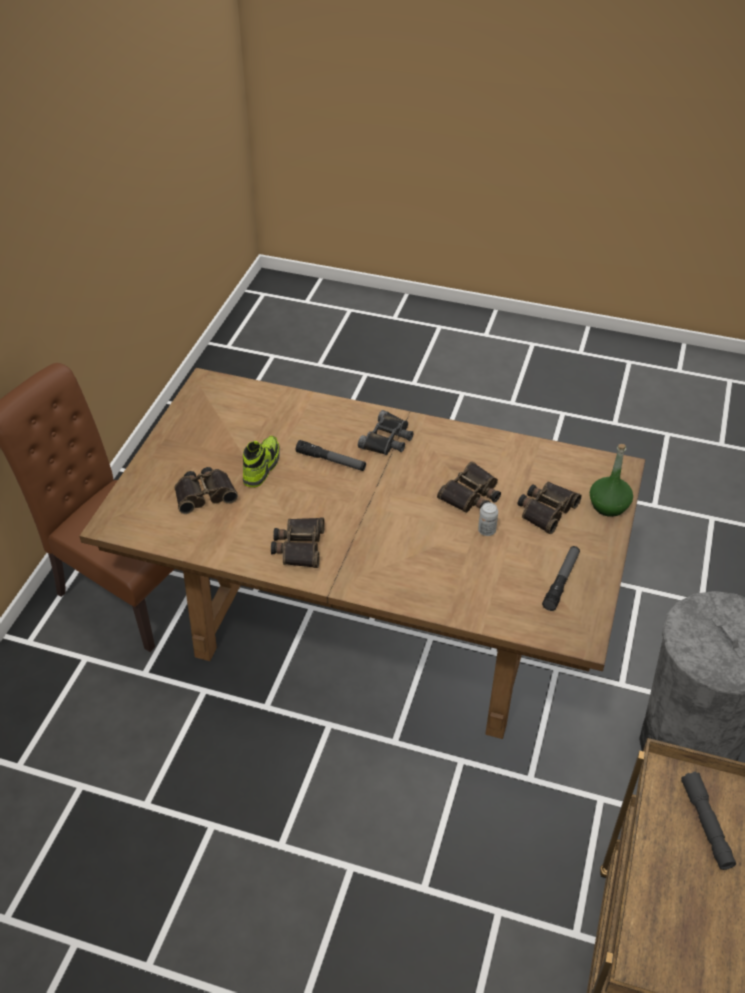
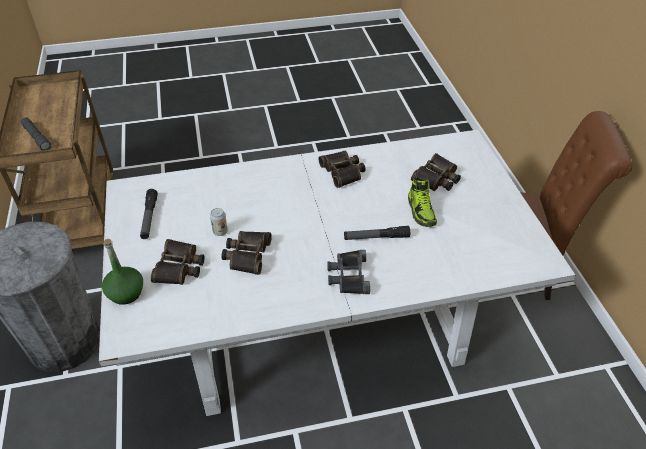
camera: 150 degrees right, 0 degrees up
(370, 624) = (324, 326): brown dining table -> white dining table

